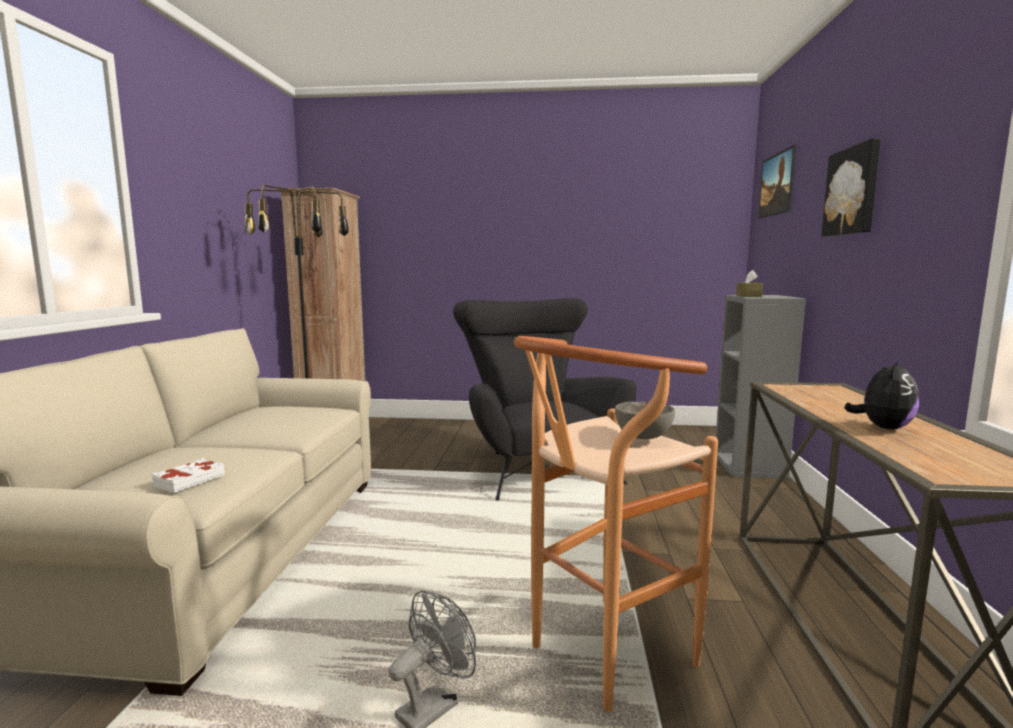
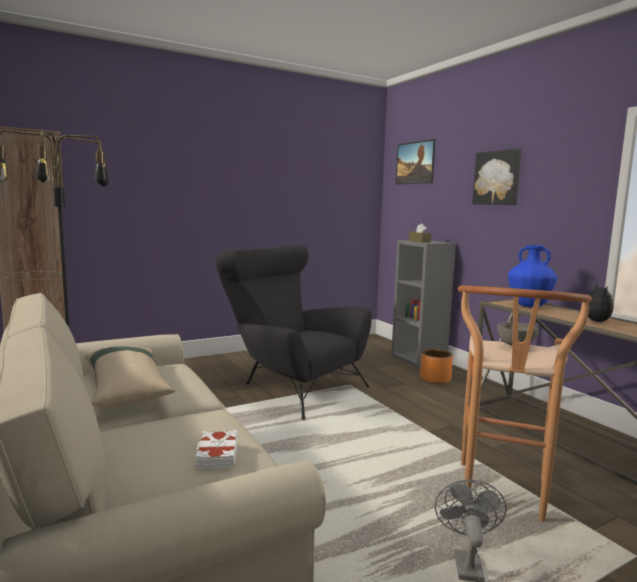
camera: 35 degrees left, 0 degrees up
(262, 418) = (127, 386): none -> beige pillow
(736, 494) = (435, 379): none -> orange planter
(823, 395) = (529, 306): none -> blue vase

